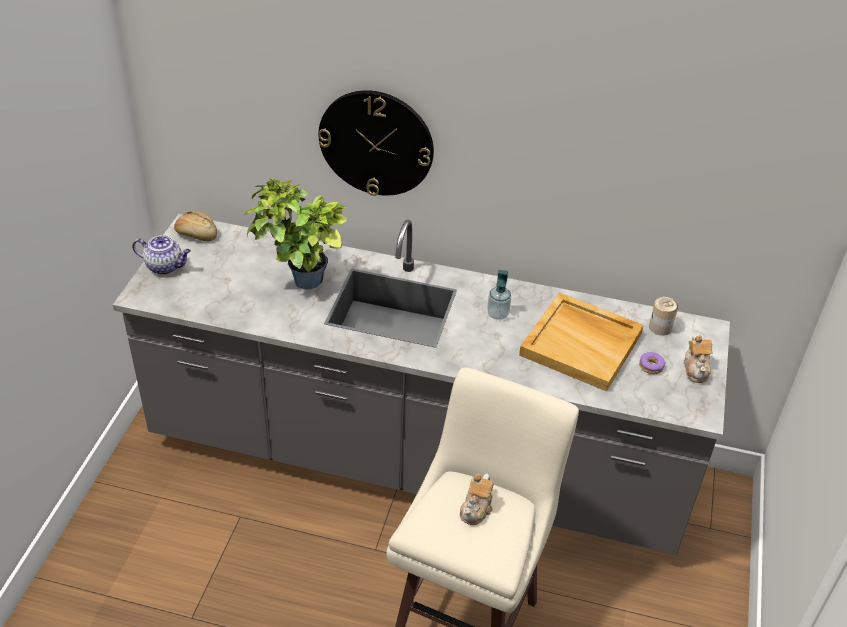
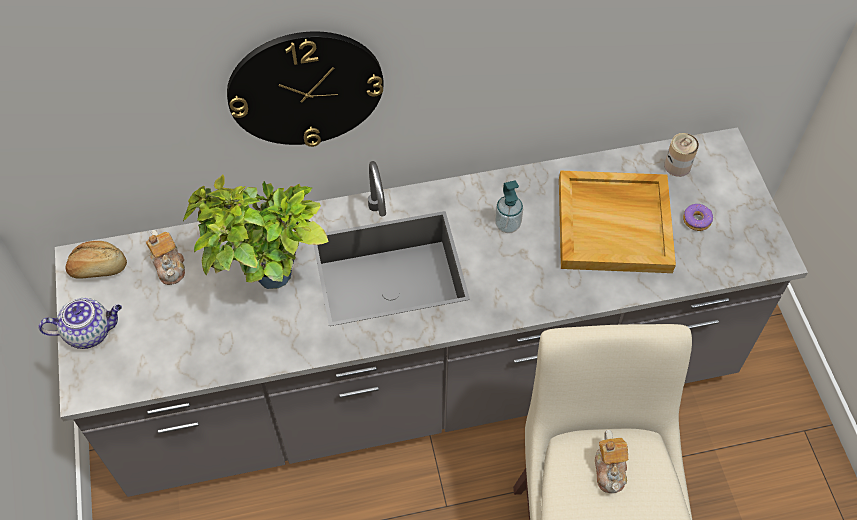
camera: 25 degrees left, 15 degrees up
(696, 369) = (740, 203): teapot -> teapot (169, 265)

